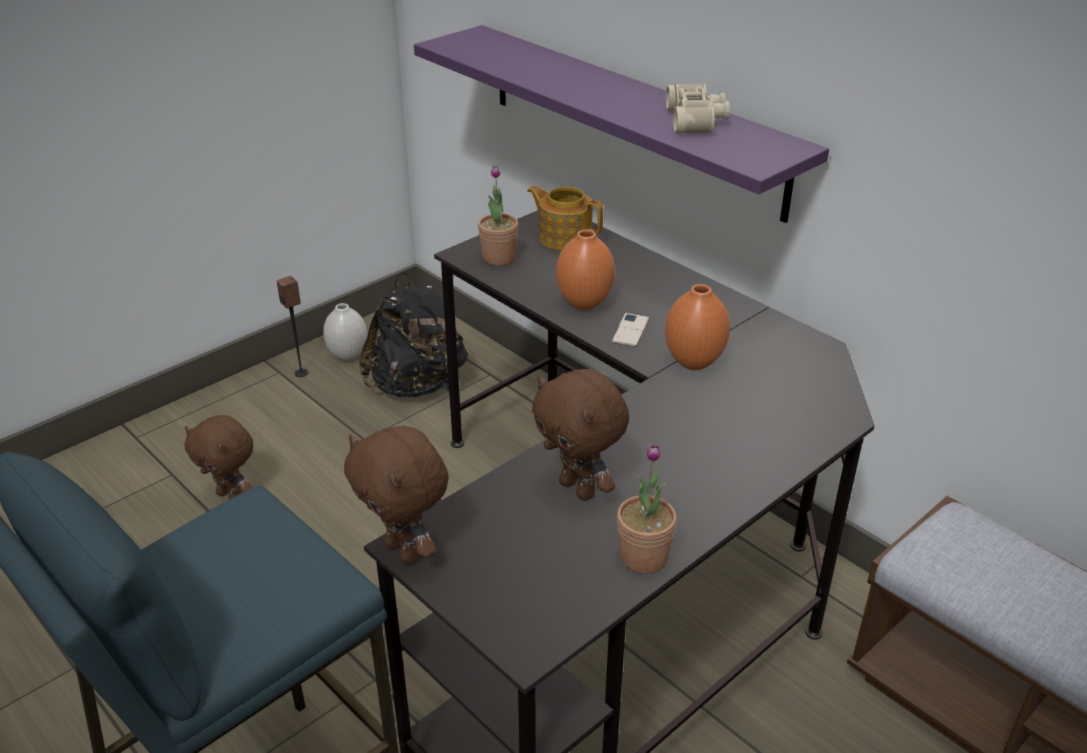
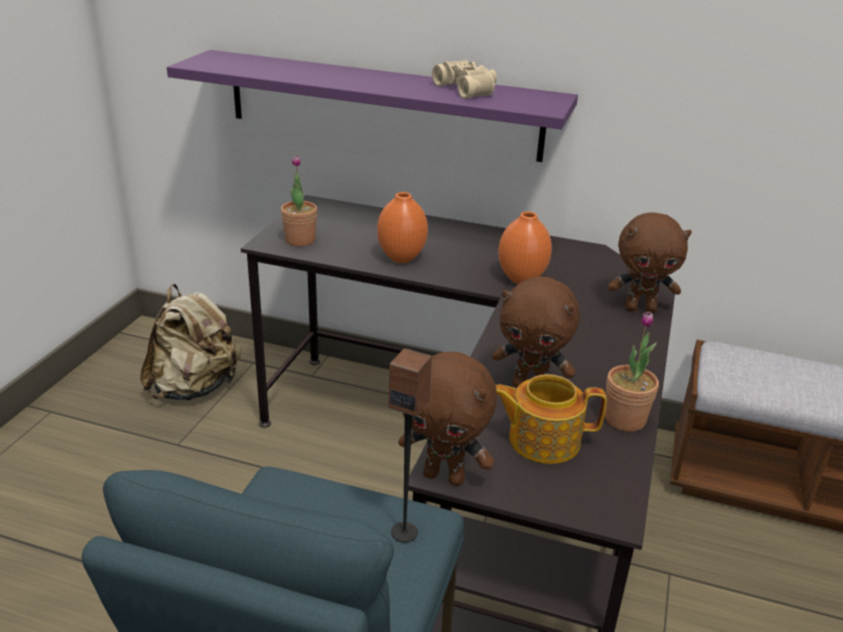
camera: 30 degrees left, 5 degrees down
(231, 496) = (77, 533): brown plush toy -> brown plush toy (640, 308)
(301, 373) = (75, 406): speaker -> speaker (404, 532)
(348, 355) = (111, 380): white vase -> none
(417, 385) = (195, 388): black backpack -> beige backpack
(564, 237) = (339, 216): teapot -> teapot (542, 440)
(630, 330) = (454, 269): phone -> none

